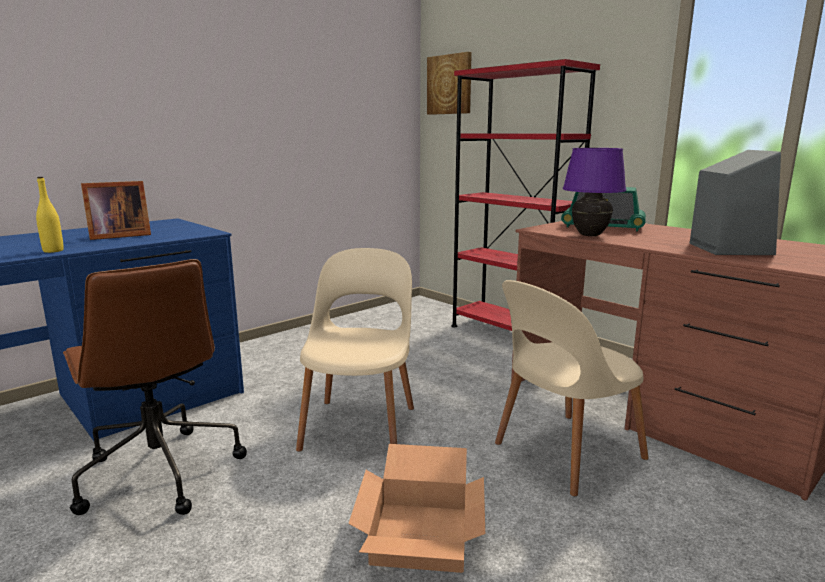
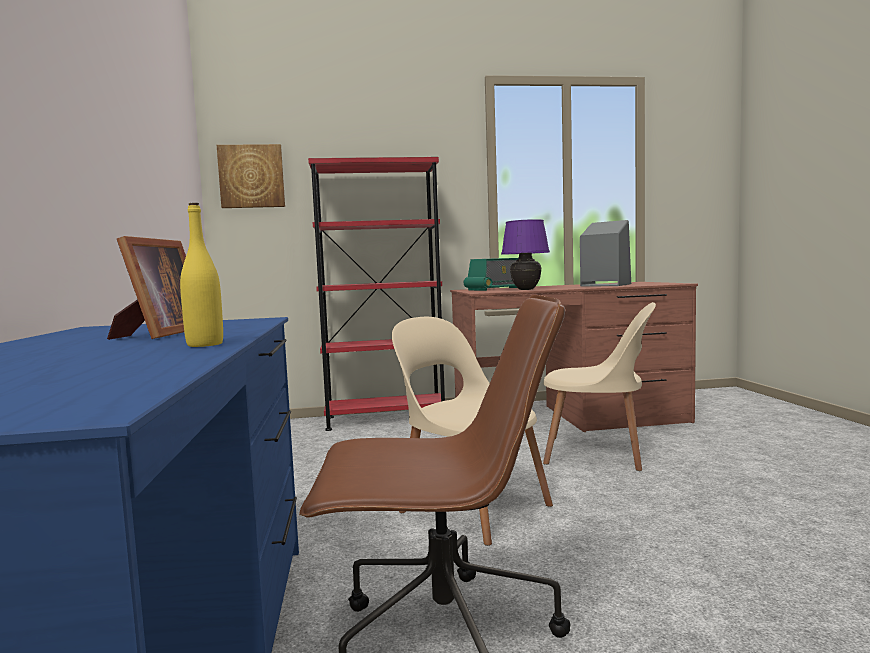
camera: 55 degrees left, 10 degrees down
(421, 536) = (677, 521): cardboard box -> none
(564, 453) = (598, 453): beige chair -> beige chair turned 75 degrees counterclockwise

